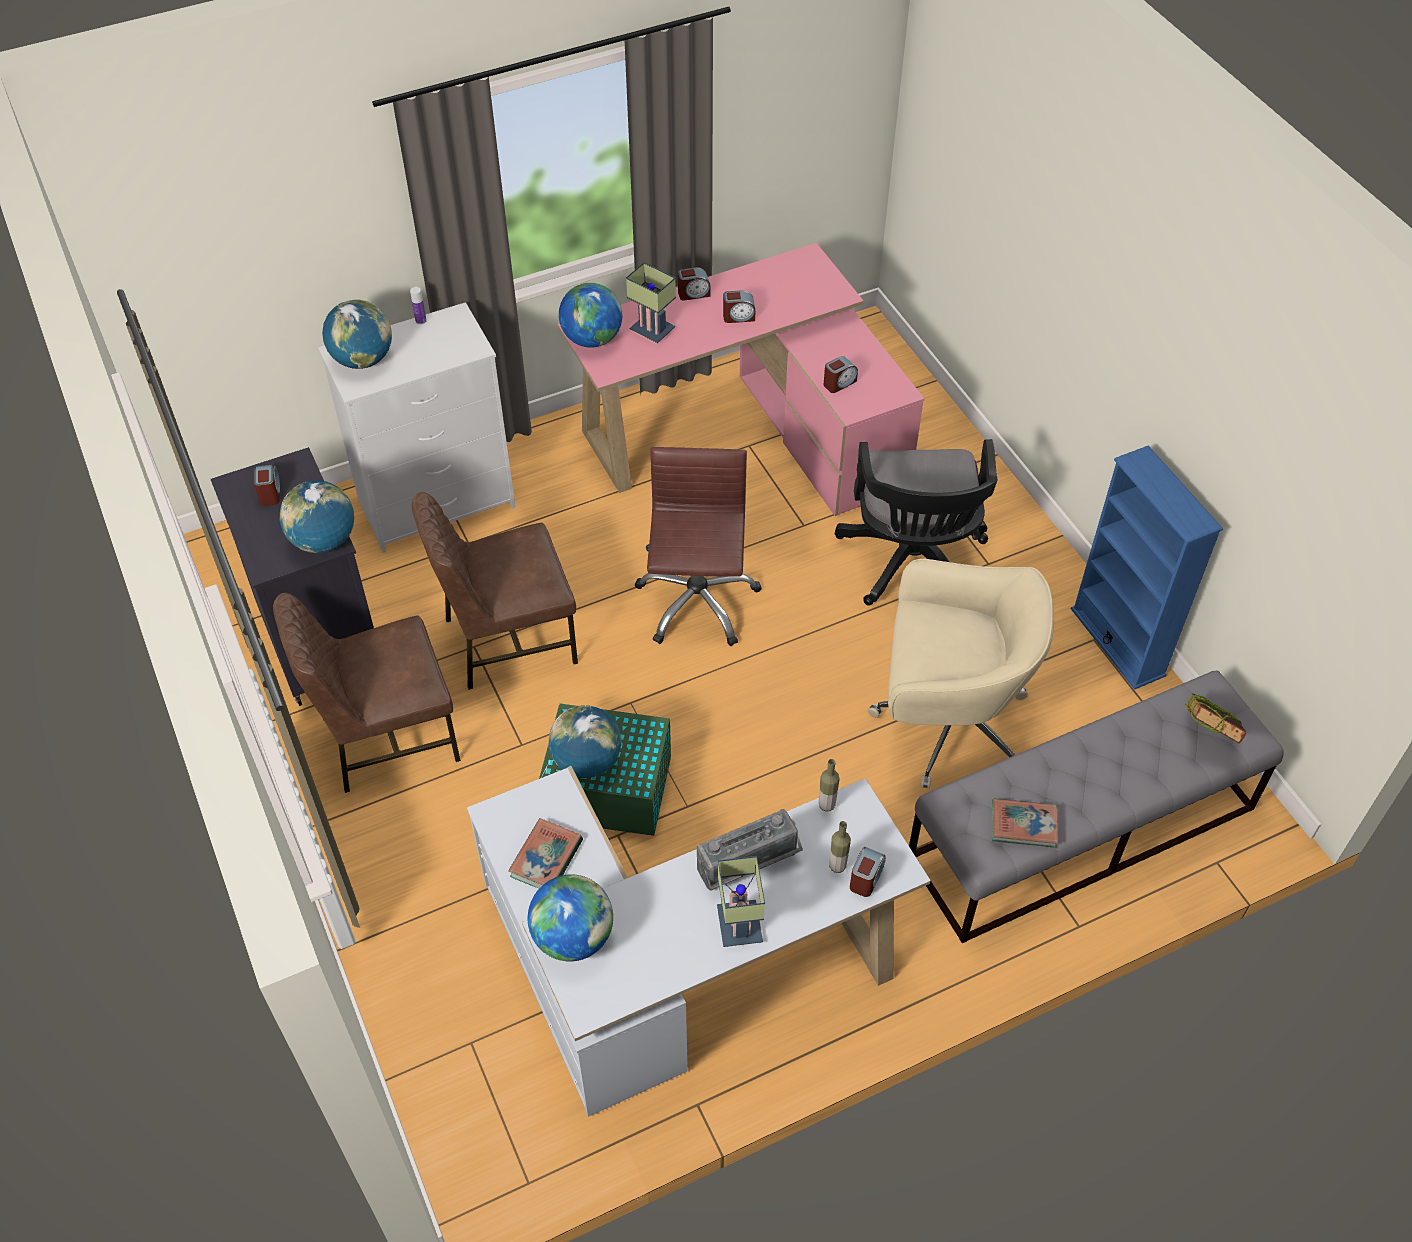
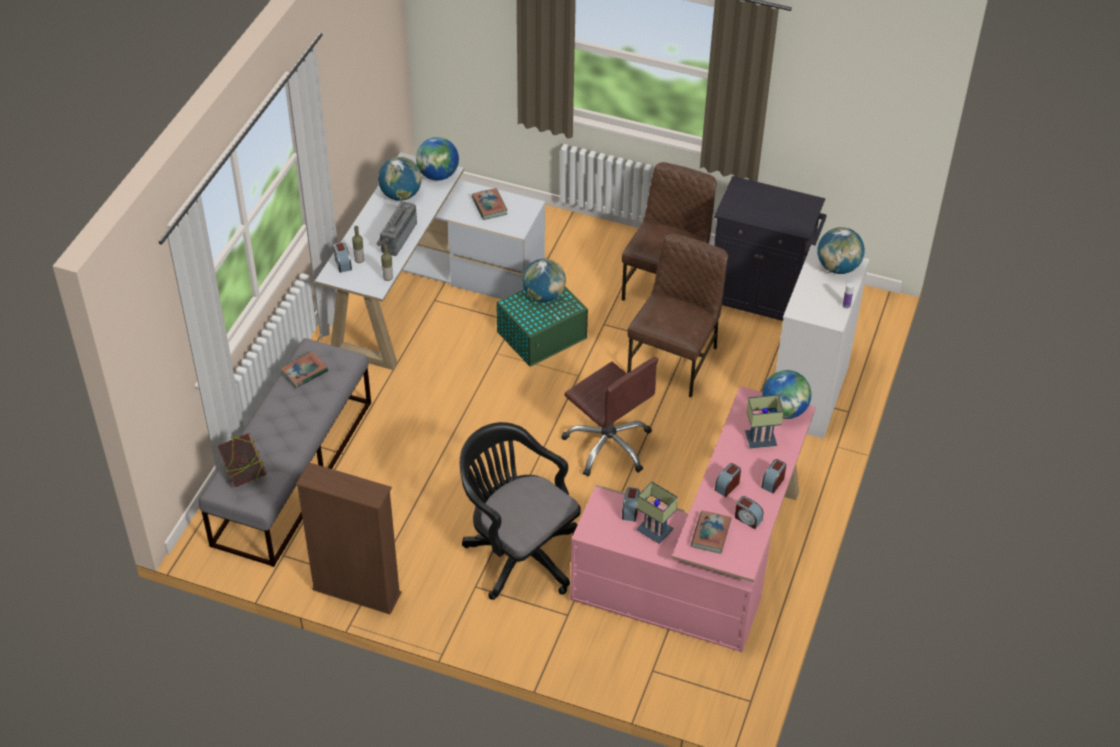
camera: 135 degrees right, 5 degrees down
(270, 492) = (790, 210): alarm clock -> alarm clock (747, 519)
(324, 541) = (733, 209): globe -> globe (401, 195)
(737, 924) = (379, 217): table lamp -> table lamp (656, 531)
(807, 293) = (710, 534): none -> book
(946, 724) = (411, 477): beige office chair -> none
(1117, 642) = (356, 591): blue bookcase -> brown bookcase

